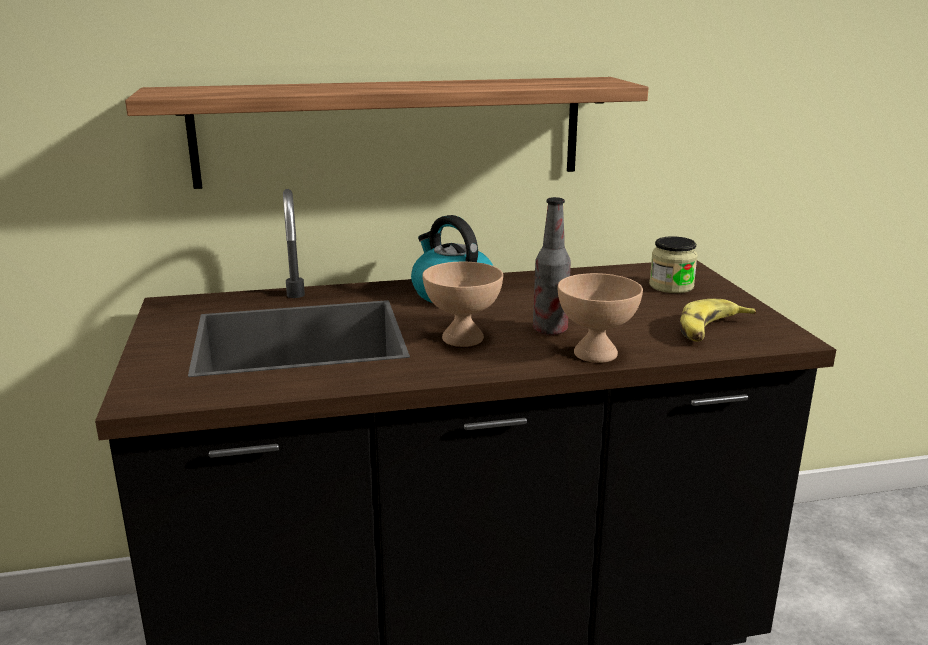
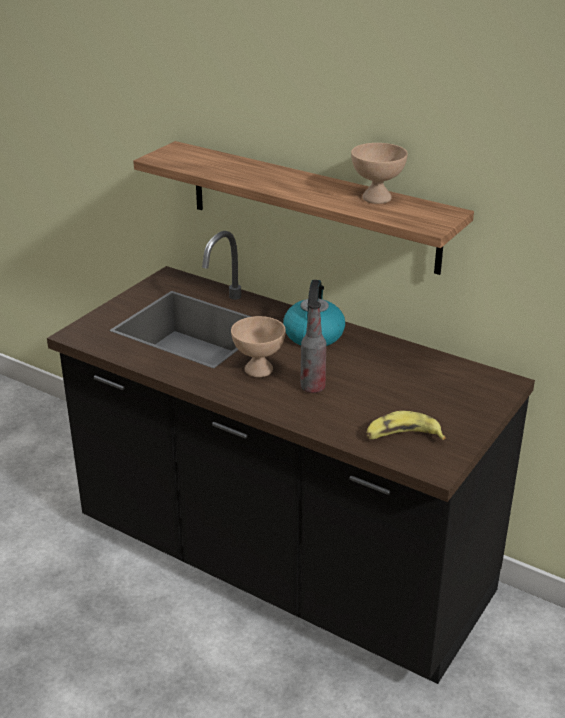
camera: 45 degrees right, 10 degrees up
(595, 354) = (302, 416): beige bowl -> beige bowl (375, 198)
(671, 286) = (458, 393): jar -> none

